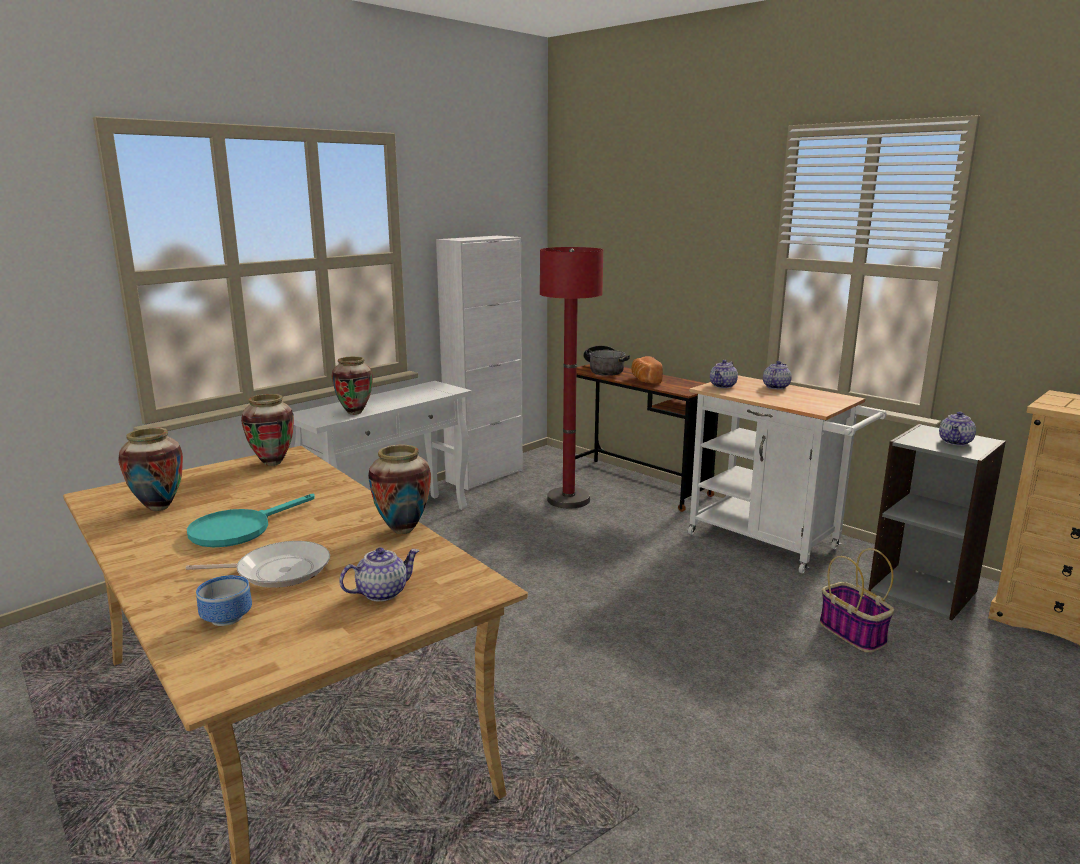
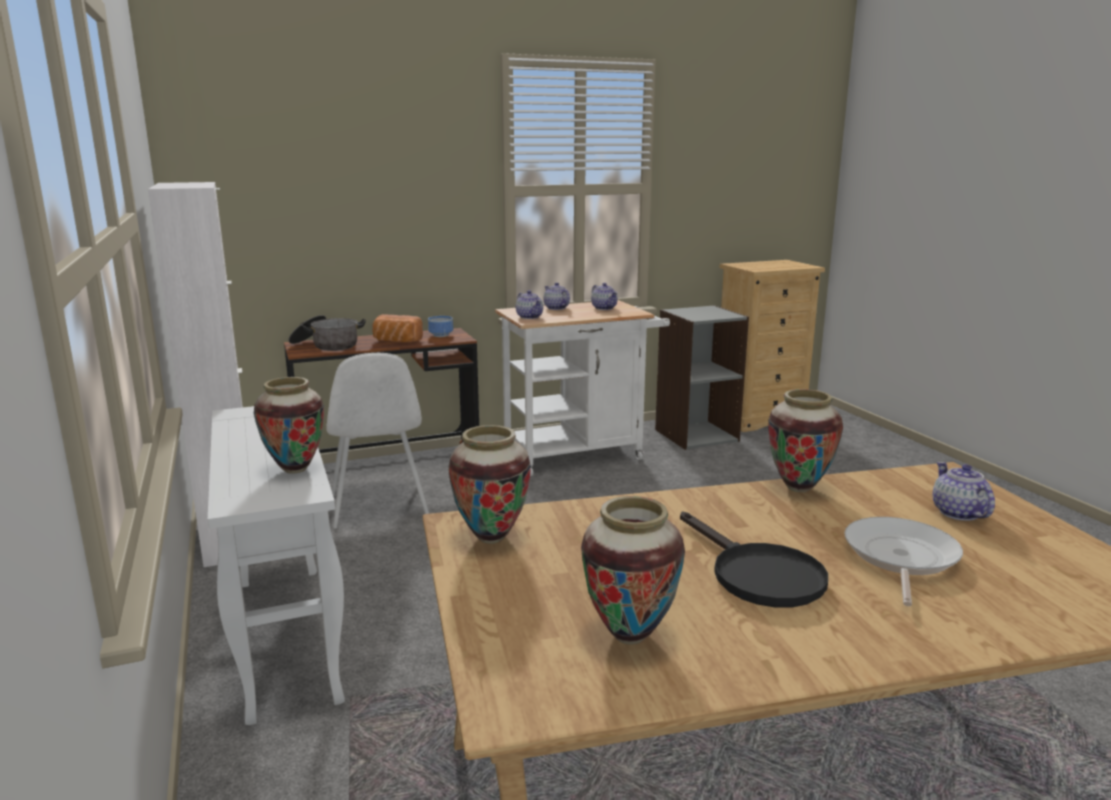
camera: 65 degrees left, 0 degrees up
(225, 617) = (1024, 593): bowl -> bowl (439, 335)
(239, 529) = (756, 574): turquoise frying pan -> black frying pan
(568, 500) = (379, 507): red floor lamp -> white chair
(853, 633) = (739, 472): basket -> none
(955, 442) = (708, 312): teapot -> teapot (604, 308)

